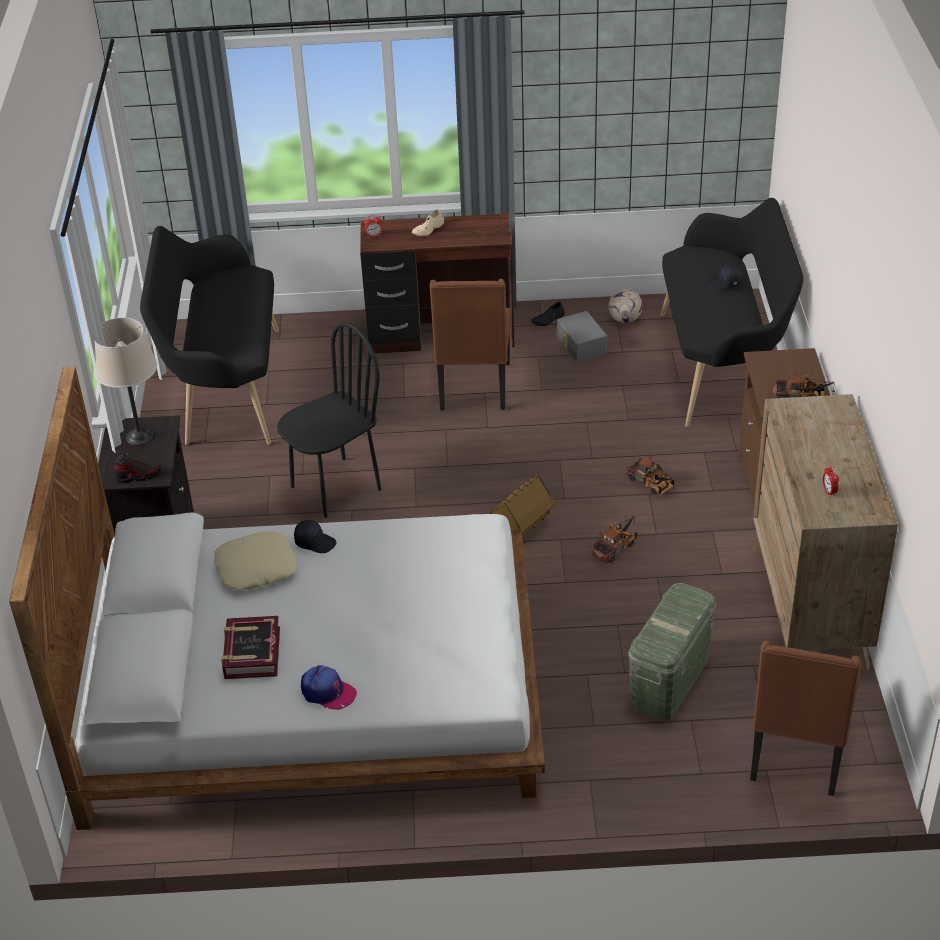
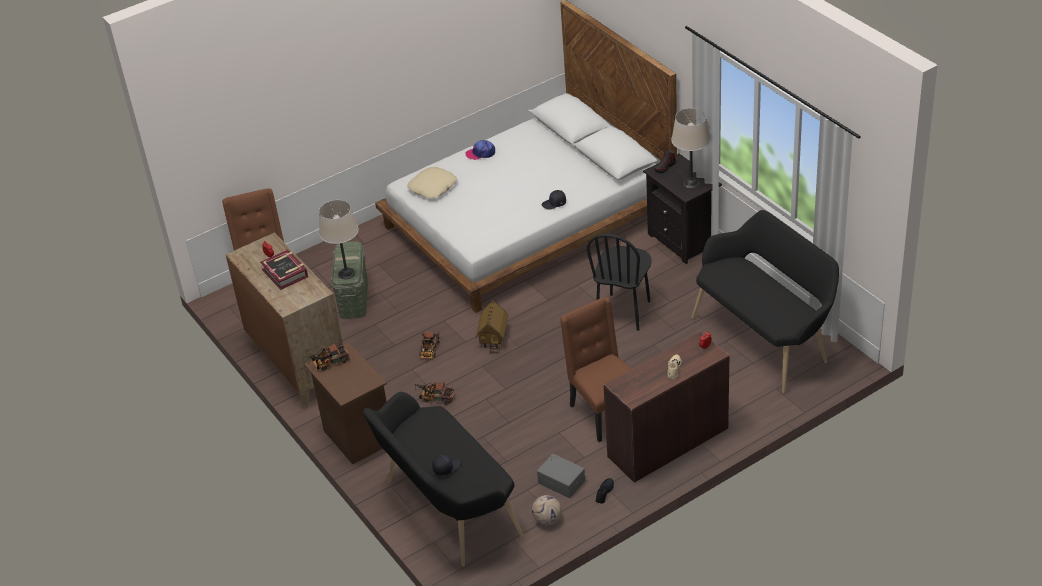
camera: 150 degrees right, 0 degrees up
(251, 653) = (531, 151): book -> book (285, 273)
(256, 567) = (571, 182): beige pillow -> beige pillow (433, 187)
(686, 599) = (346, 273): none -> beige table lamp

